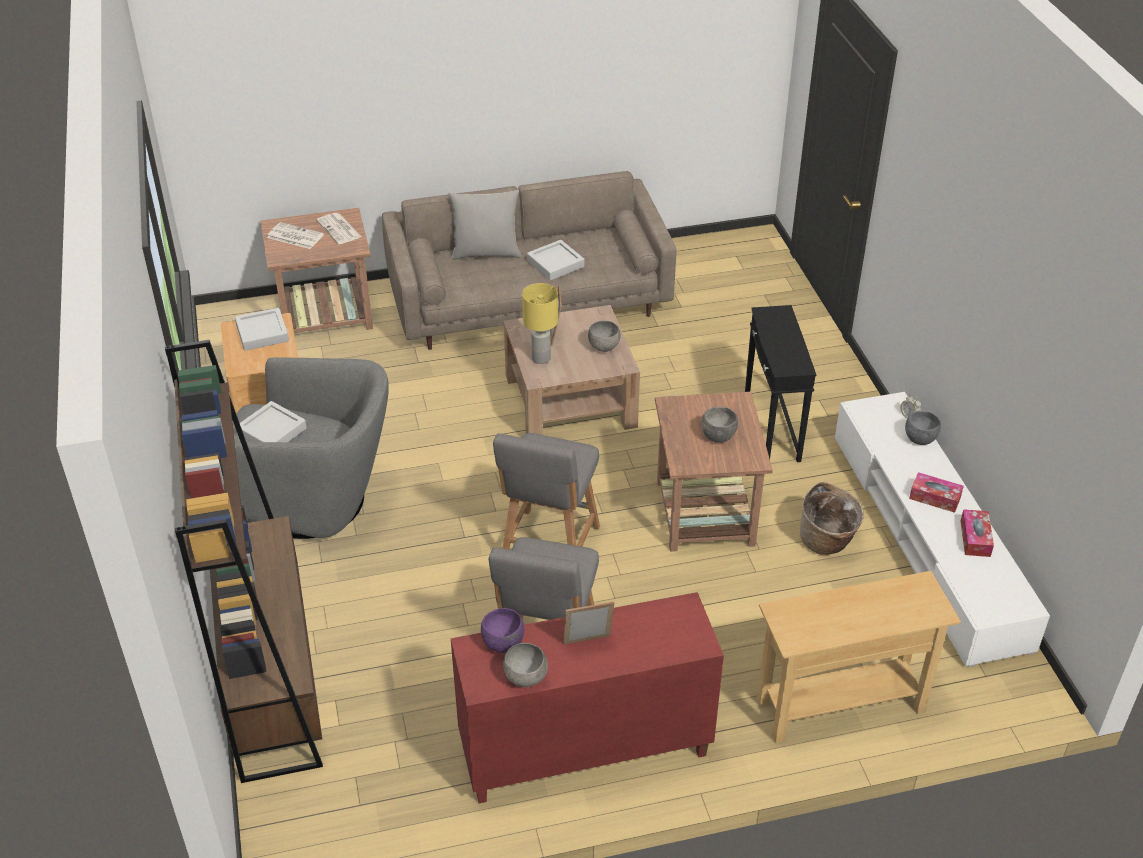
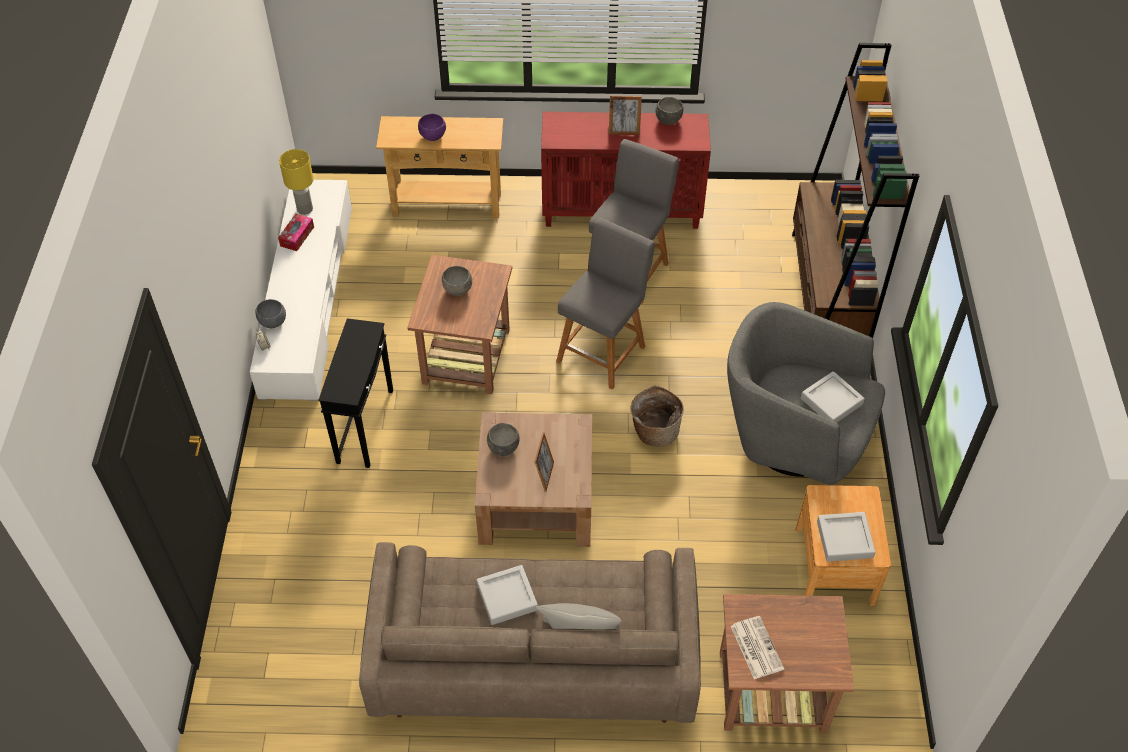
camera: 165 degrees left, 10 degrees up
(294, 236) = (811, 646): newspaper -> none
(502, 643) = (678, 141): purple bowl -> purple bowl (433, 137)
(541, 358) = (568, 448): yellow table lamp -> yellow table lamp (304, 209)
(827, 541) = (384, 312): basket -> basket (654, 431)
(935, 498) = (301, 272): tissue box -> none

